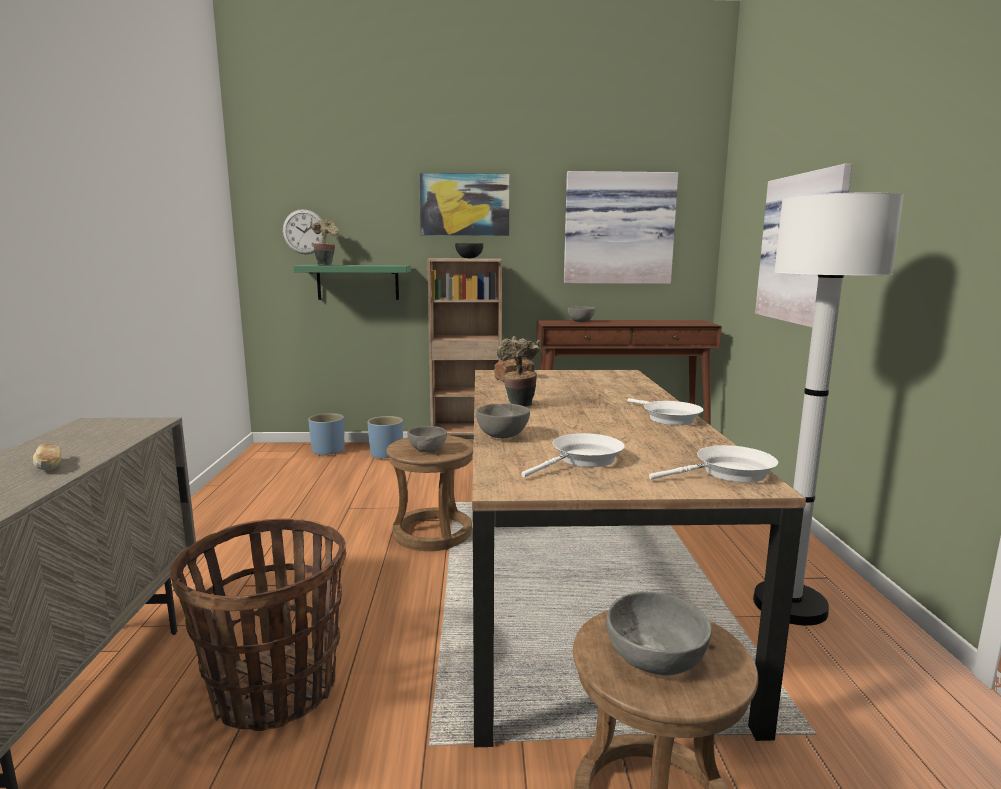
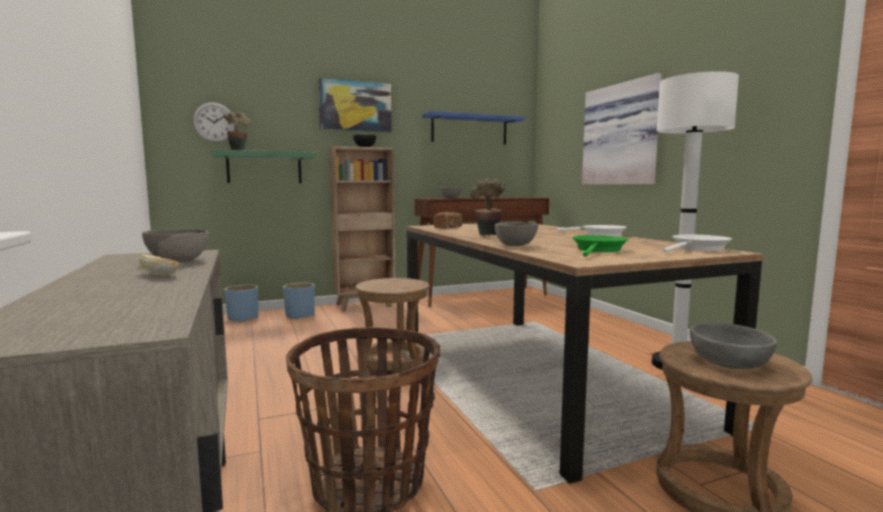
camera: 20 degrees left, 5 degrees down
(427, 451) = (394, 286): grey bowl -> grey bowl (178, 261)
(583, 460) = (598, 250): white frying pan -> green frying pan
(618, 229) = (469, 130): picture -> blue shelf

